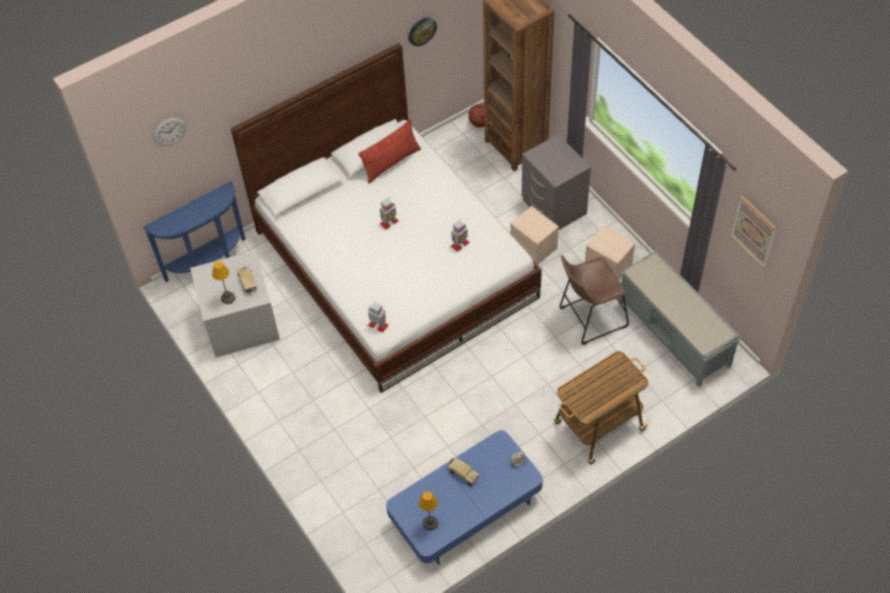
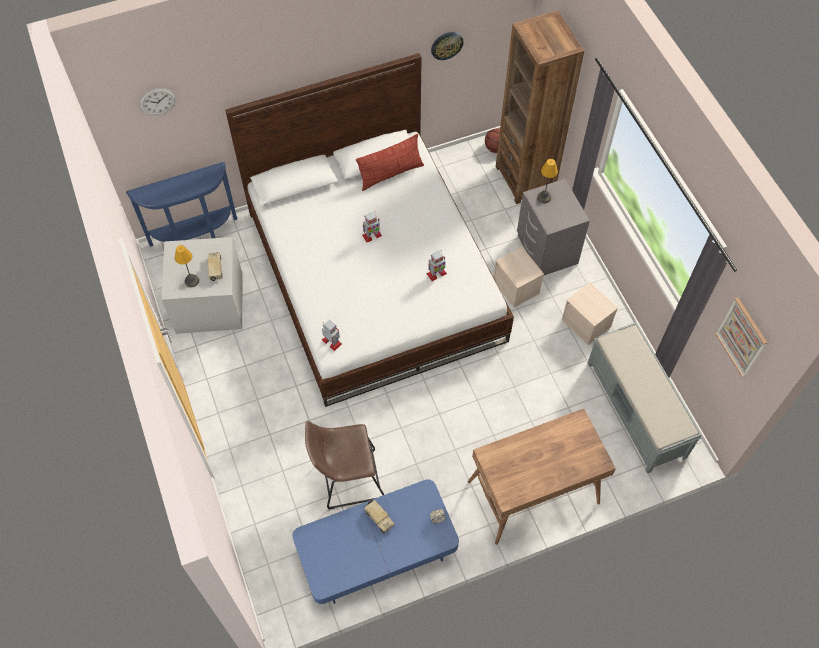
camera: 10 degrees right, 5 degrees up
(430, 523) = (331, 564): table lamp -> table lamp (544, 198)
(589, 318) = (553, 374): brown stool -> brown stool (346, 479)
(597, 427) = (532, 493): cart -> brown desk

